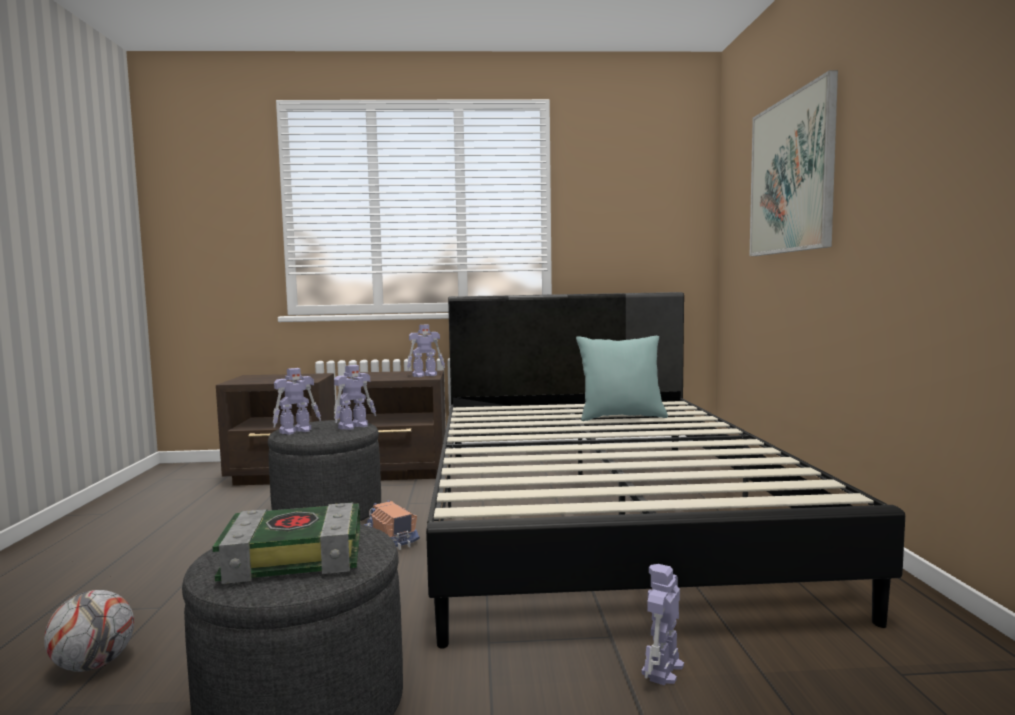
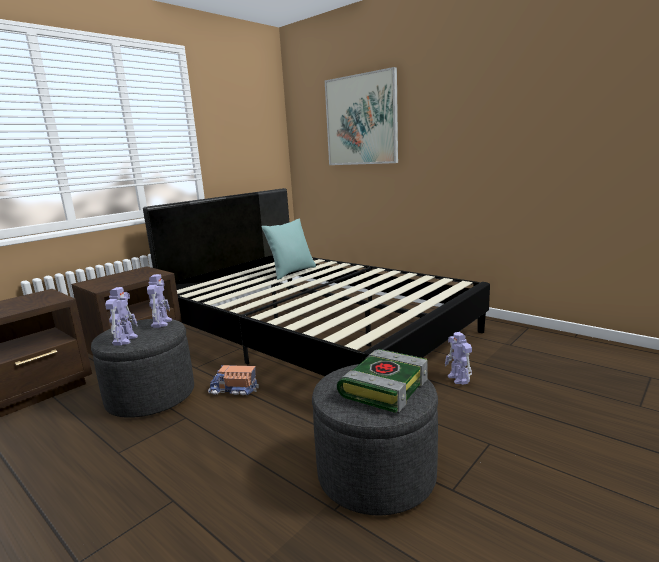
camera: 45 degrees left, 10 degrees up
(93, 665) = (215, 547): football -> none
(425, 375) = (151, 272): toy robot -> none

